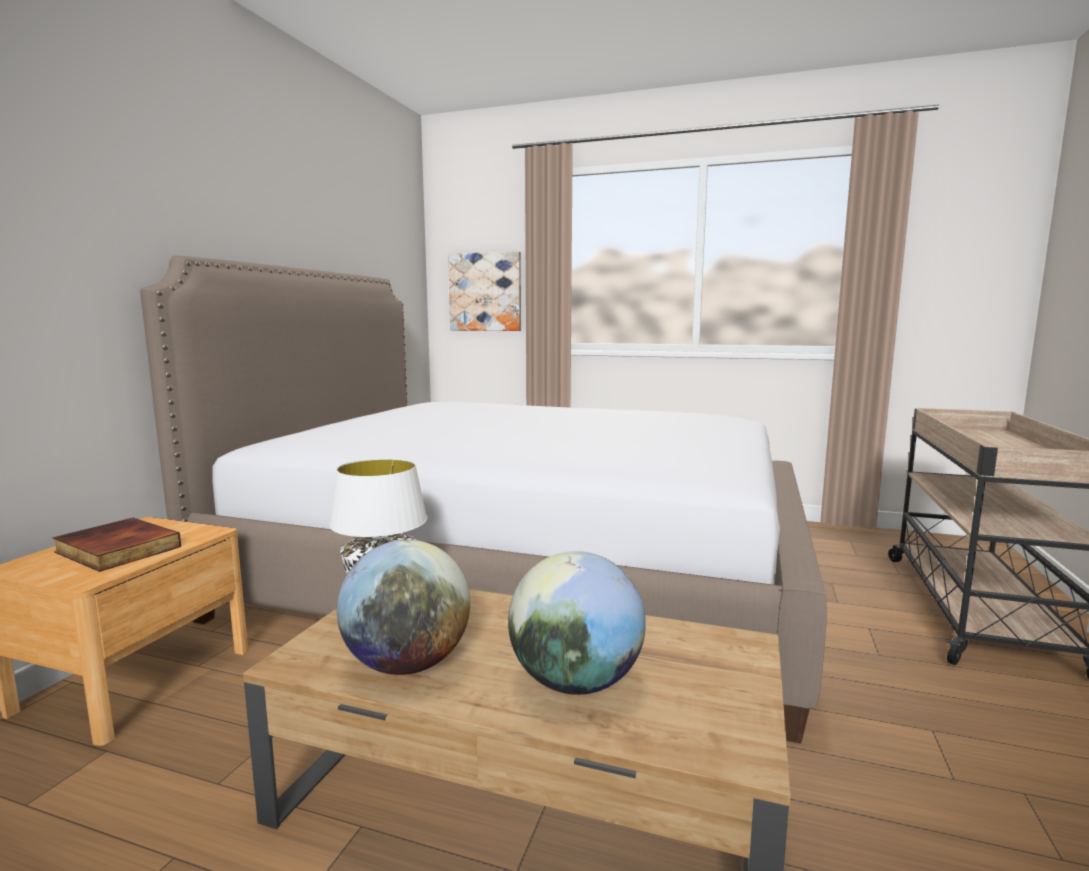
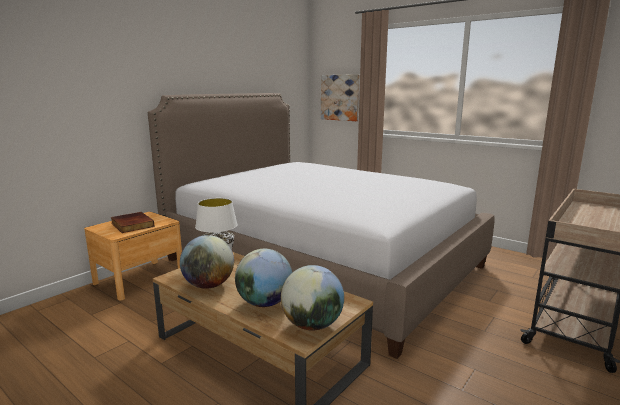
camera: 20 degrees right, 5 degrees up
(728, 714) = (312, 325): none -> globe

